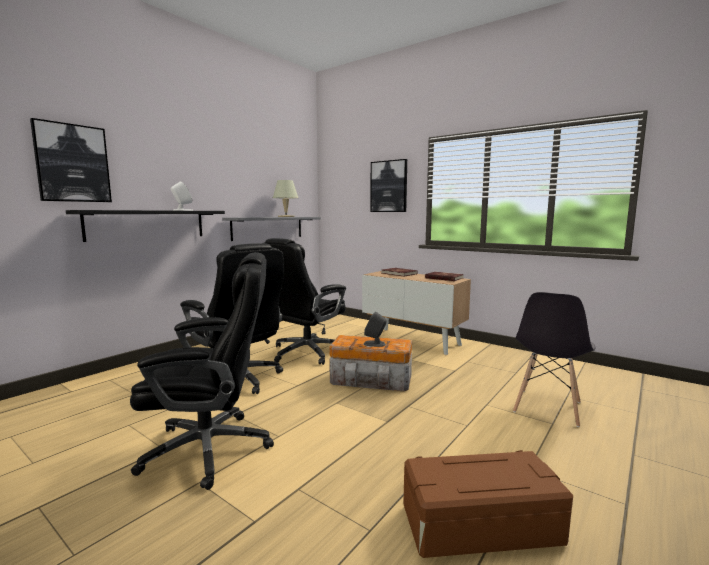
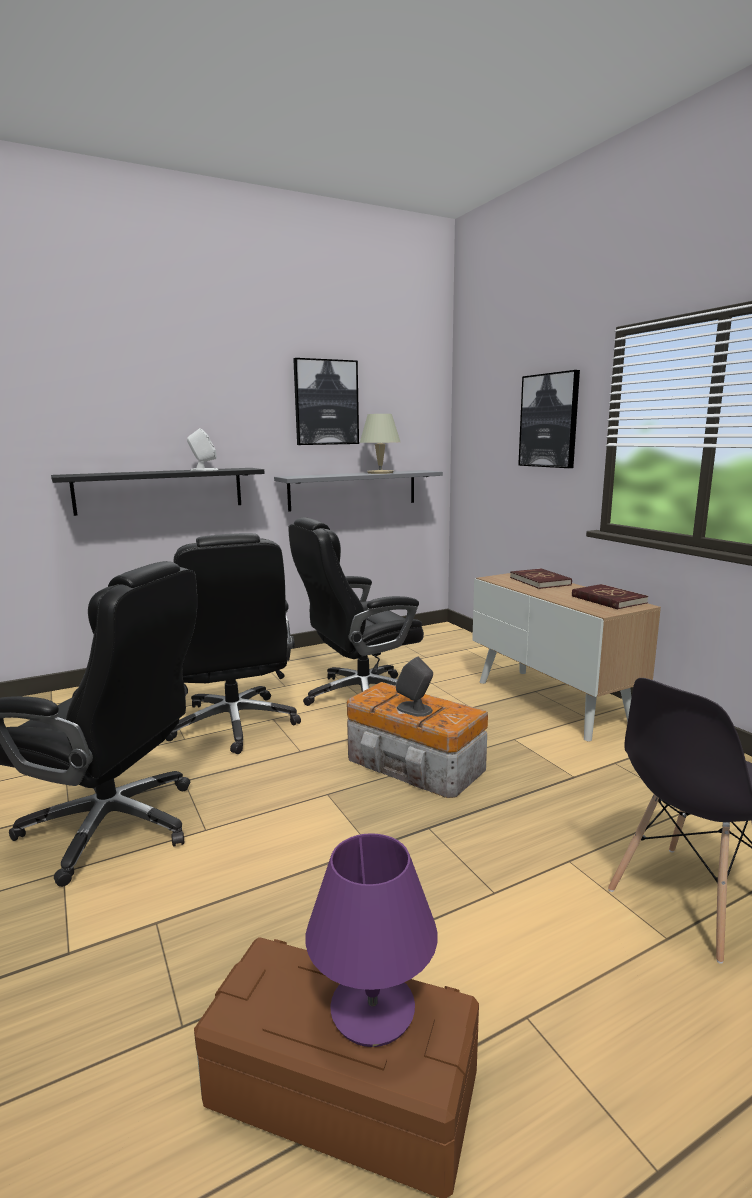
camera: 25 degrees right, 5 degrees up
(72, 163) = (58, 413): picture -> picture (326, 402)
(500, 468) = (373, 1010): none -> purple table lamp

